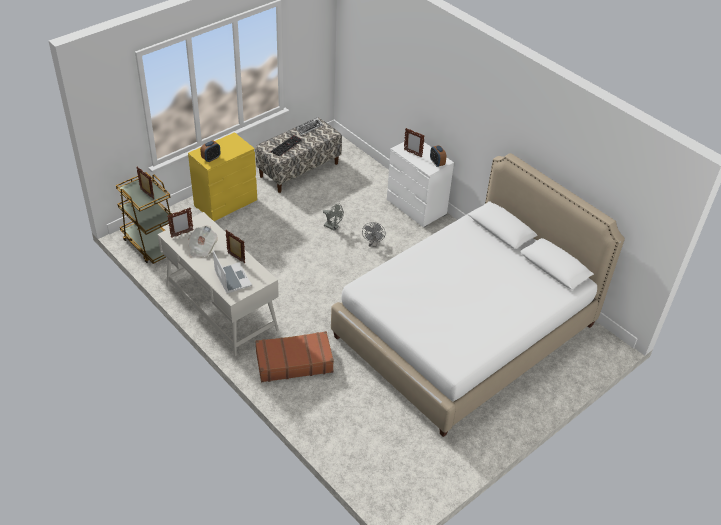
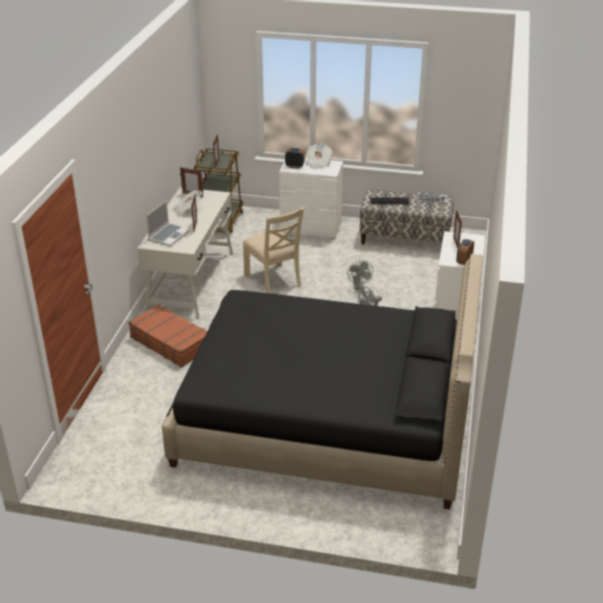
camera: 55 degrees right, 10 degrees down
(222, 145) = (318, 163): none -> newspaper
(226, 203) = (311, 228): yellow dresser -> white dresser
(273, 263) = (273, 280): none -> beige chair
(465, 331) = (325, 420): white bed -> black bed

